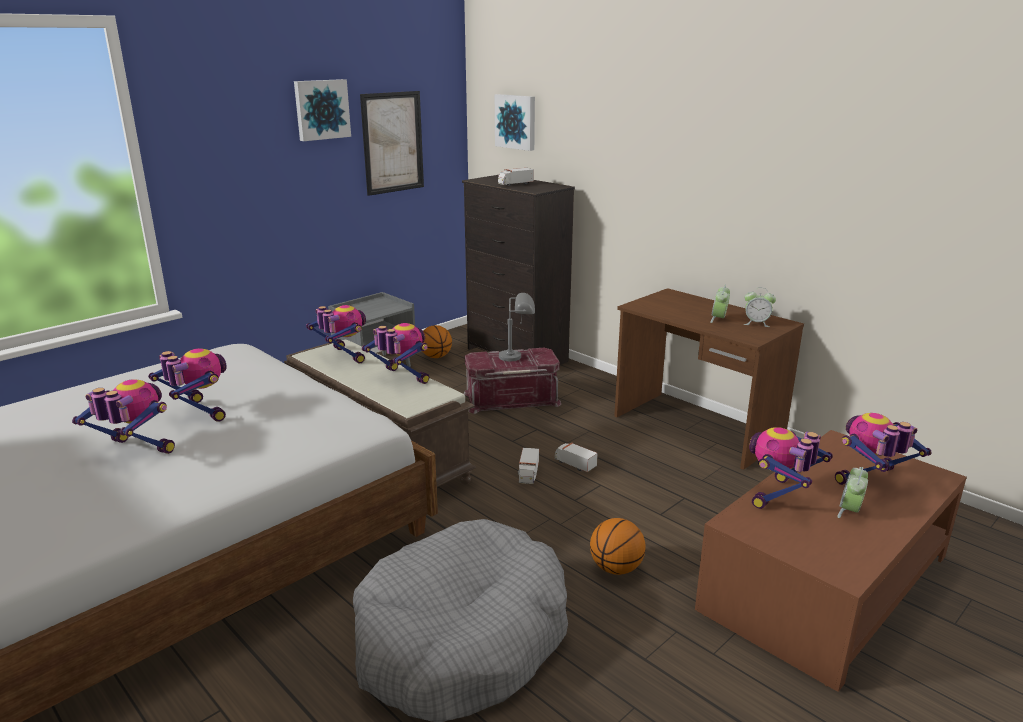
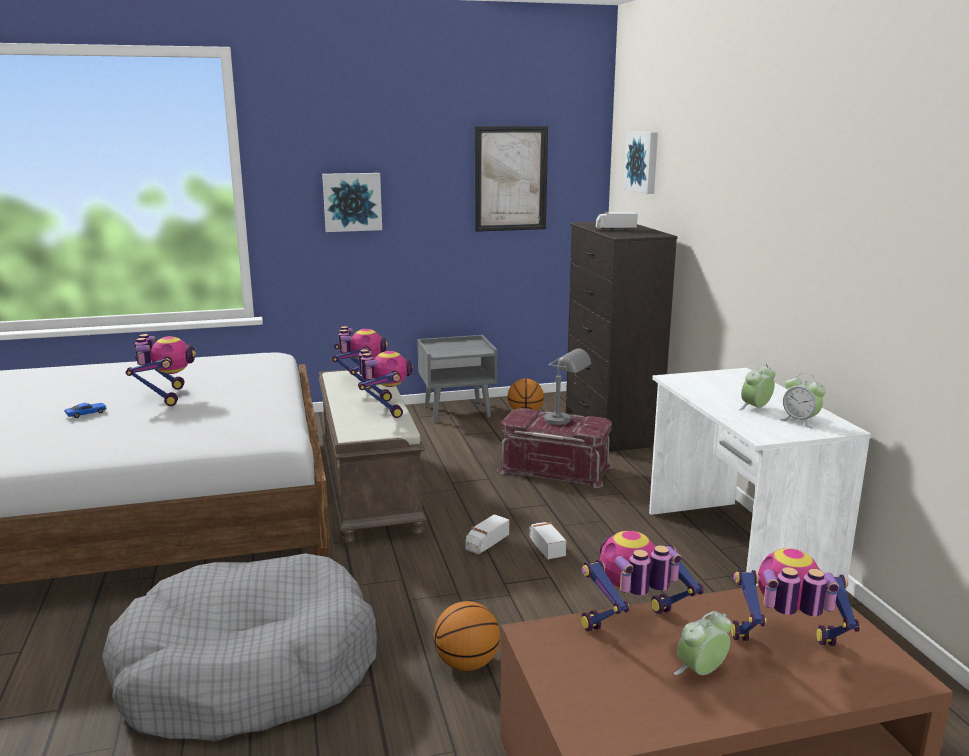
camera: 30 degrees right, 5 degrees down
(135, 451) = (86, 414): toy robot -> toy car
(321, 109) = (429, 140): picture -> picture (352, 202)
(696, 429) = (736, 551): brown desk -> white desk

